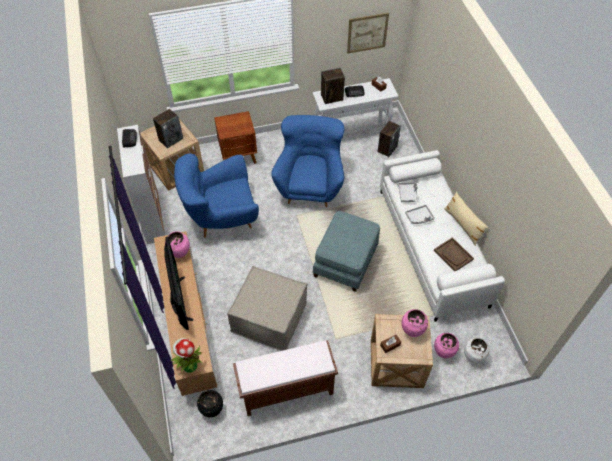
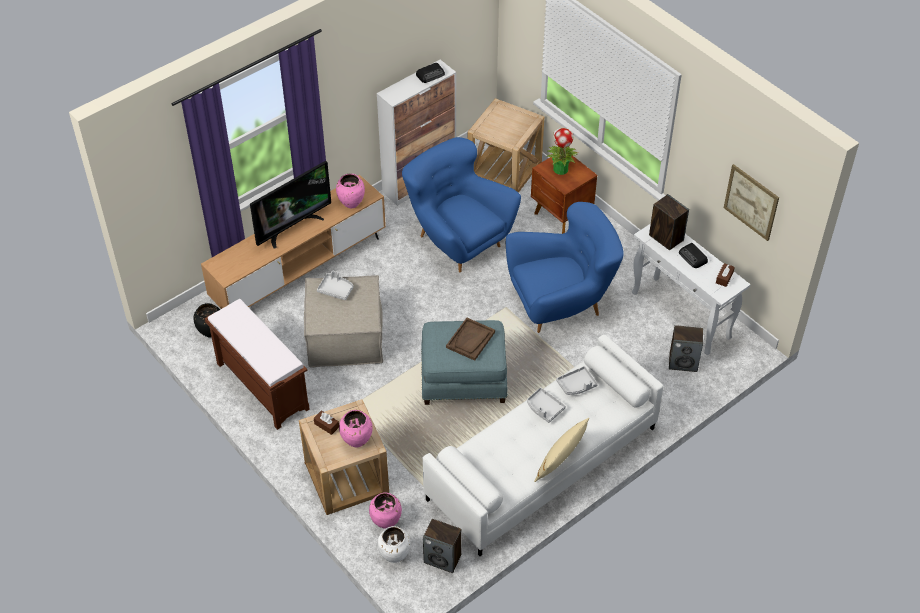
camera: 65 degrees right, 5 degrees down
(171, 139) = (504, 127): speaker -> speaker (443, 558)
(189, 366) = (221, 267): potted plant -> potted plant (560, 169)
(252, 296) = (336, 289): none -> grey tray
(453, 255) = (504, 461): brown tray -> brown tray (470, 340)

